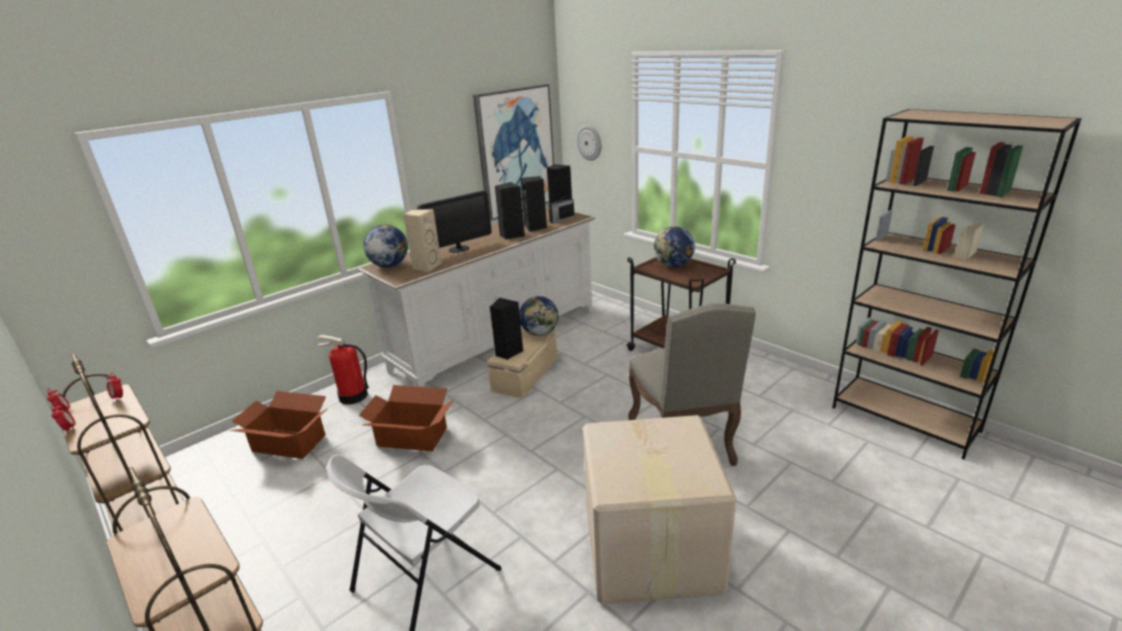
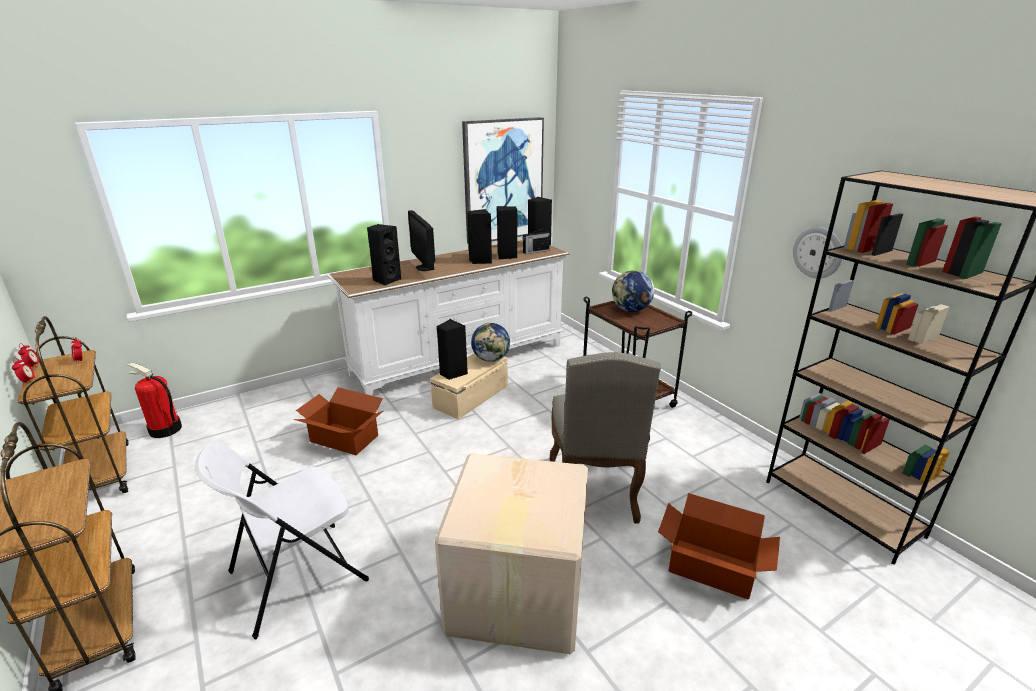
camera: 10 degrees right, 0 degrees up
(289, 443) = (238, 425): cardboard box -> cardboard box (711, 567)
(353, 396) = (310, 392): fire extinguisher -> fire extinguisher (165, 429)
(389, 265) = (355, 275): globe -> none
(426, 266) = (386, 280): beige speaker -> black speaker
(459, 249) = (424, 268): monitor -> monitor turned 90 degrees clockwise
(589, 143) = (577, 179): wall clock -> wall clock (818, 252)

